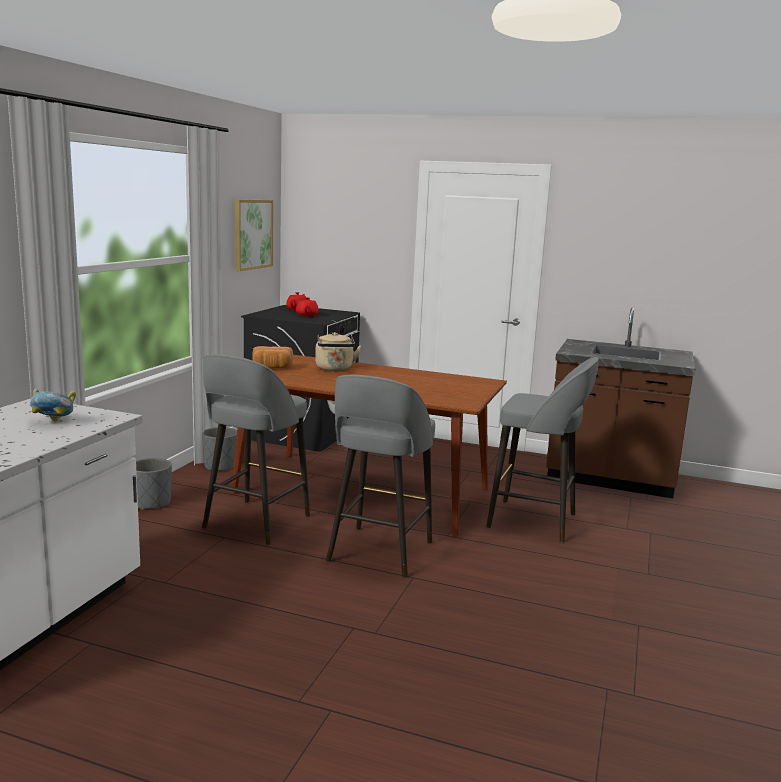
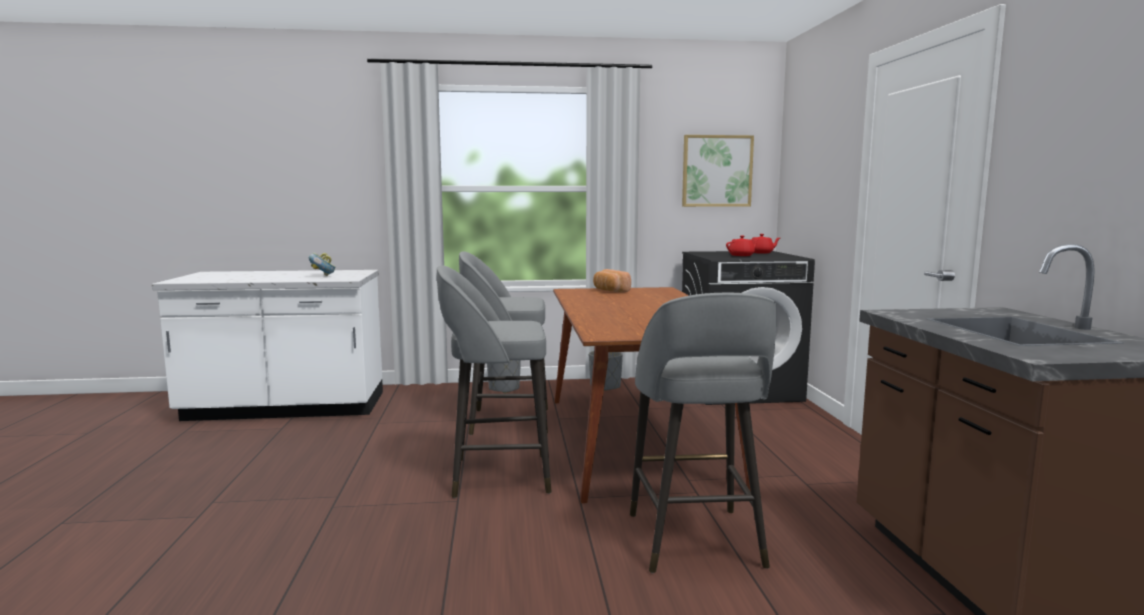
camera: 65 degrees right, 5 degrees down
(334, 369) = (649, 299): beige kettle -> none

